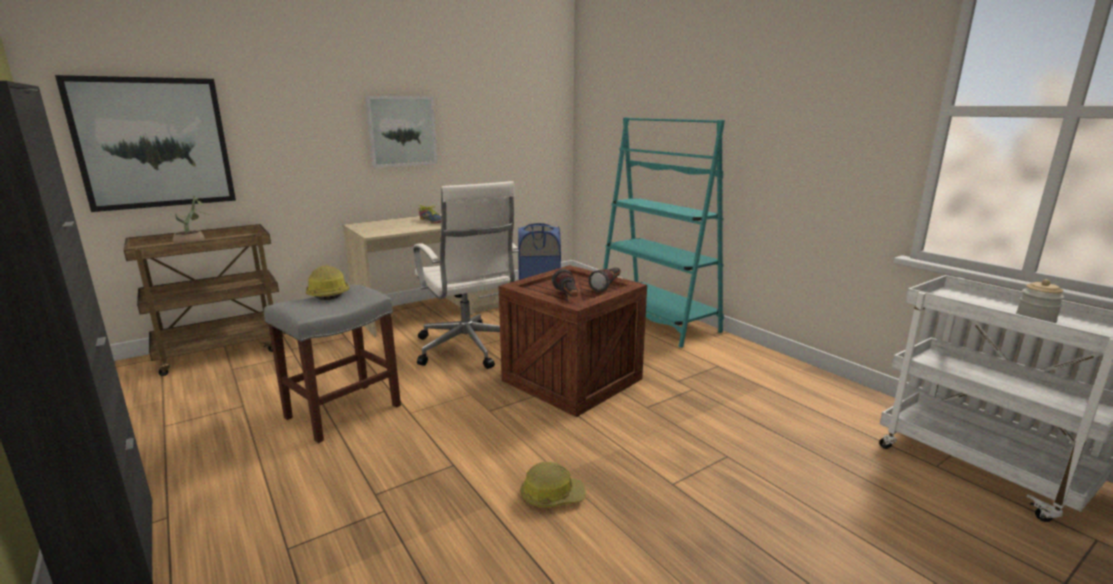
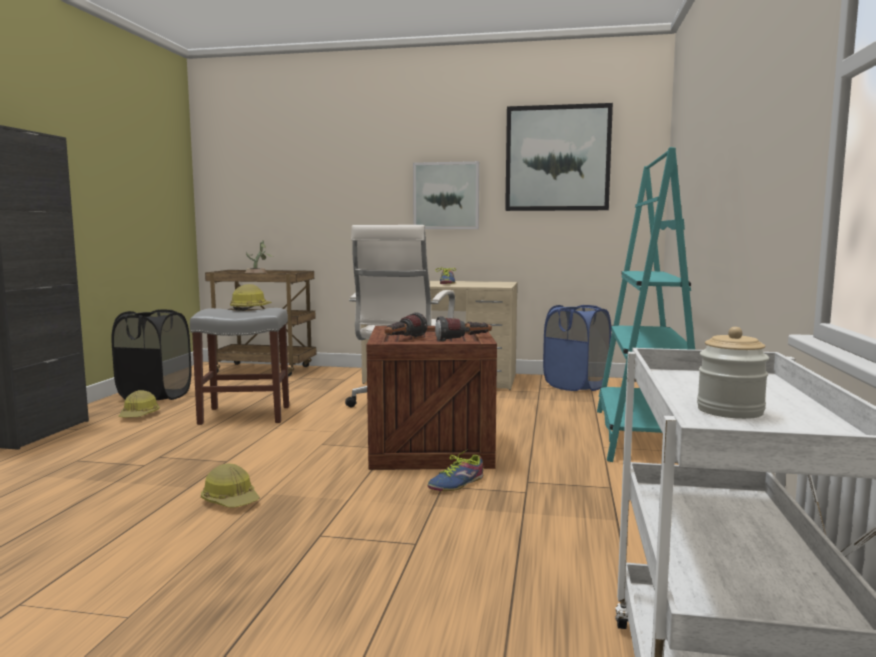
camera: 45 degrees right, 10 degrees down
(154, 143) = (256, 202): picture -> picture (557, 158)
(161, 432) = (155, 396): none -> black laundry basket
(209, 463) = (139, 415): none -> hard hat
(650, 401) = (457, 484): none -> shoe

